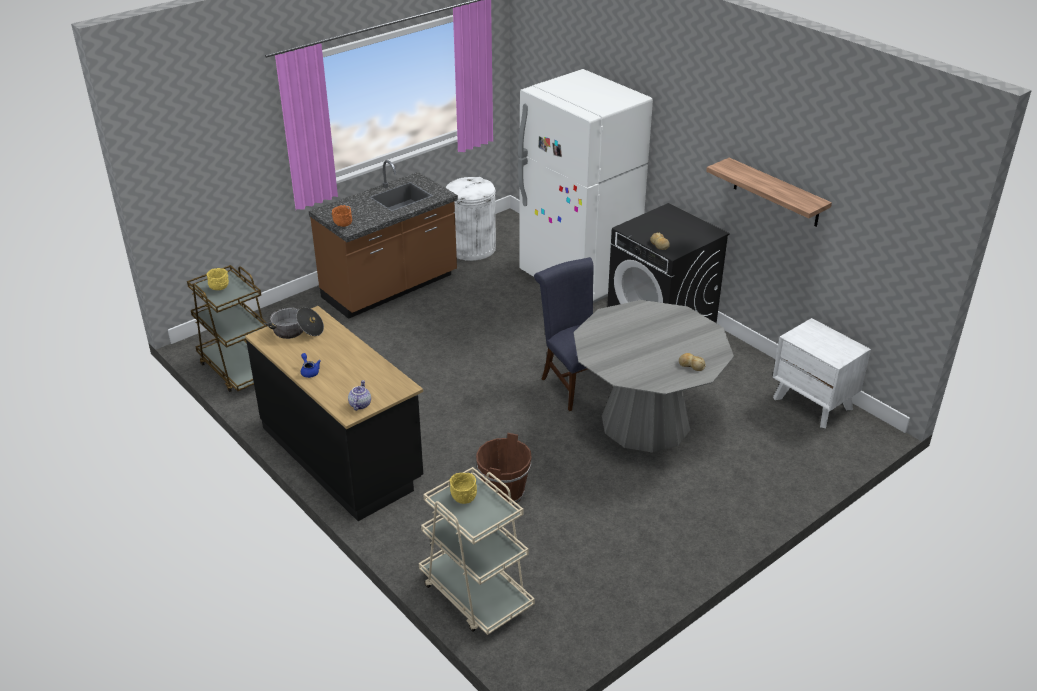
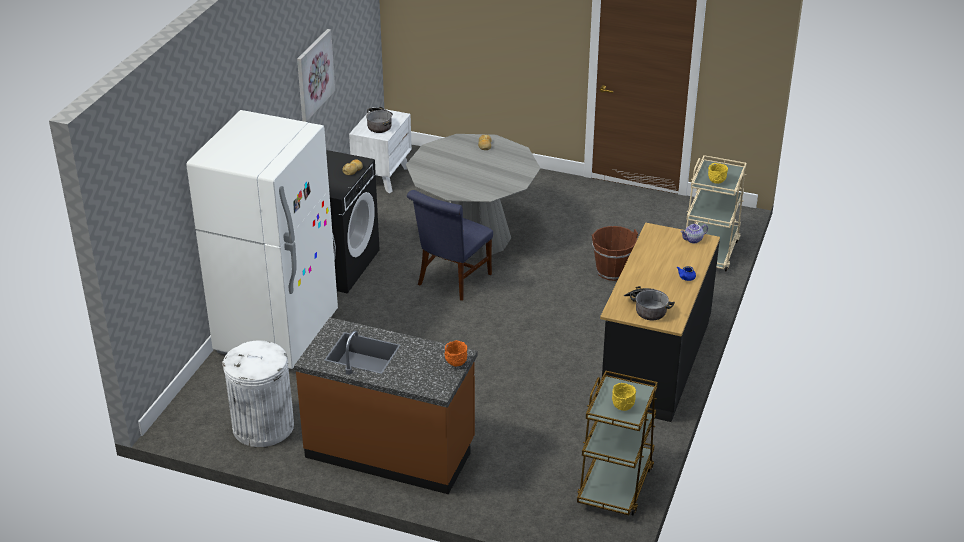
camera: 120 degrees left, 0 degrees up
(776, 193) = (314, 74): shelf -> picture
(820, 341) = (380, 125): none -> cooking pot

